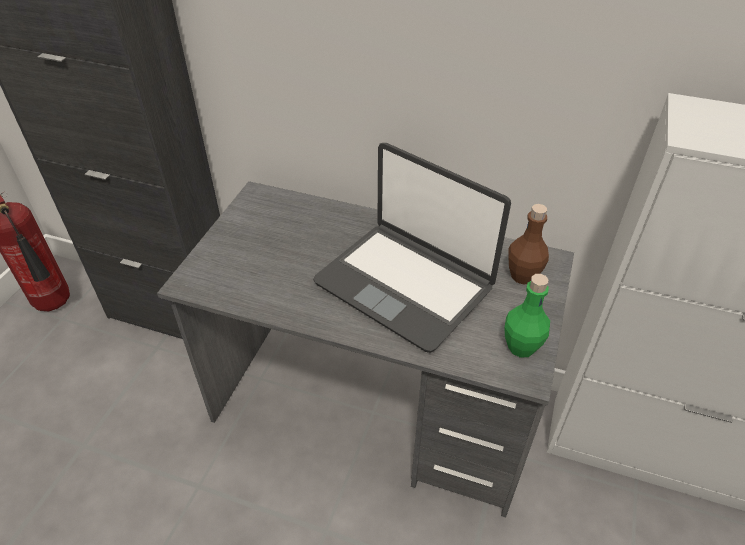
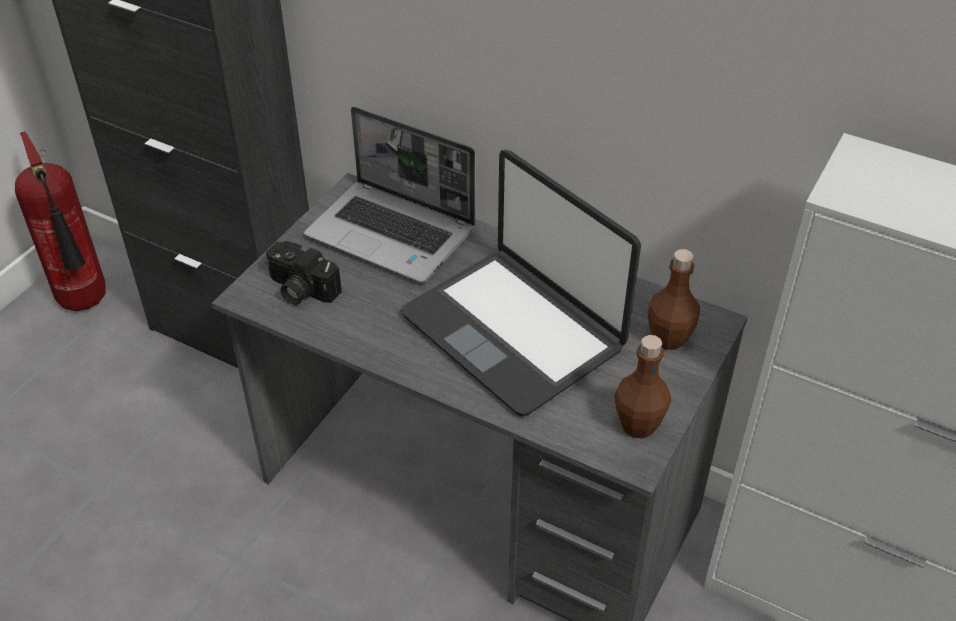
camera: 10 degrees right, 0 degrees up
(228, 273) = (299, 289): none -> camera
(293, 221) = (393, 233): none -> laptop
(521, 347) = (638, 425): green bottle -> brown bottle

